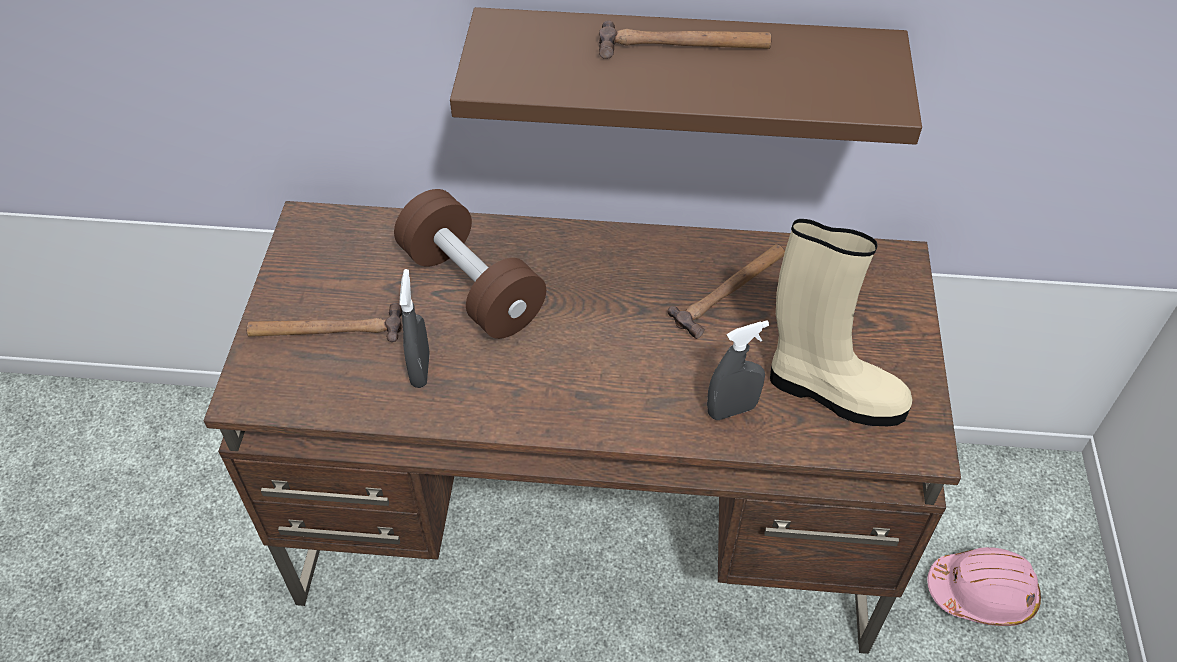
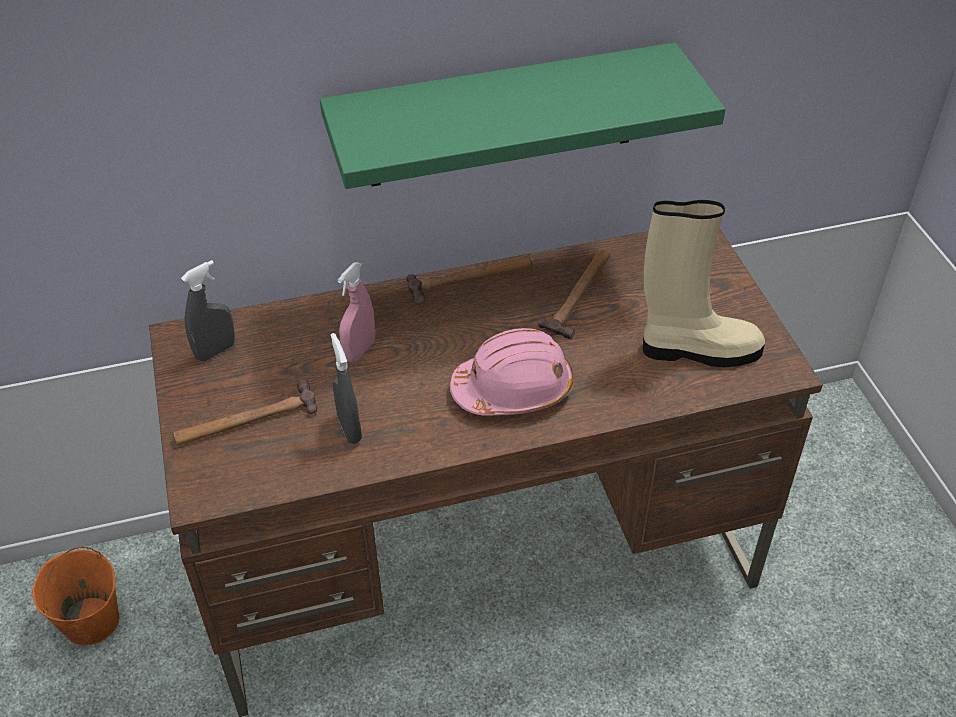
camera: 20 degrees left, 5 degrees down
(206, 464) = (90, 621): none -> orange bucket
(471, 287) = (359, 350): brown dumbbell -> pink spray bottle
(683, 71) = (502, 117): brown shelf -> green shelf
(684, 45) = (512, 90): hammer -> hammer (470, 279)
(732, 410) = (626, 385): grey spray bottle -> grey spray bottle (215, 351)
(982, 593) = (824, 510): pink hard hat -> pink hard hat (513, 389)

